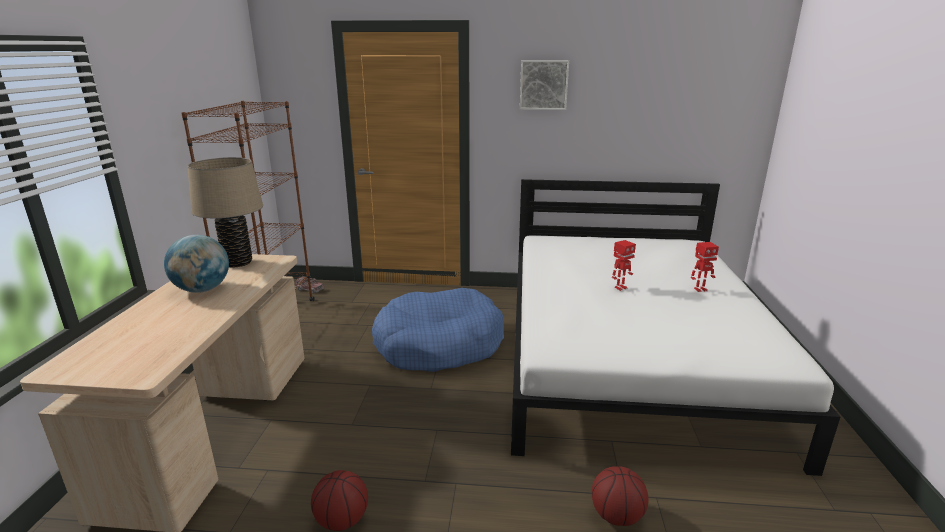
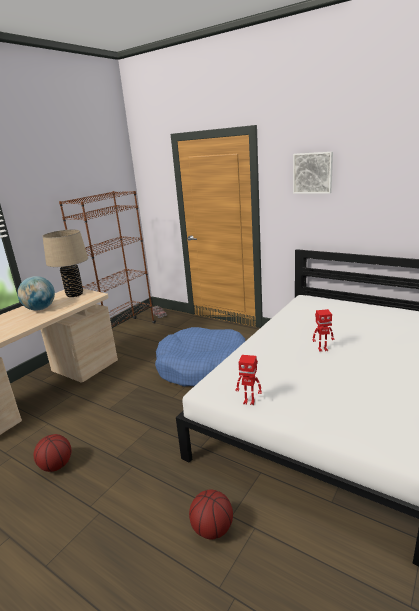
camera: 30 degrees right, 0 degrees up
(700, 289) = (395, 363): toy robot -> toy robot (249, 401)

